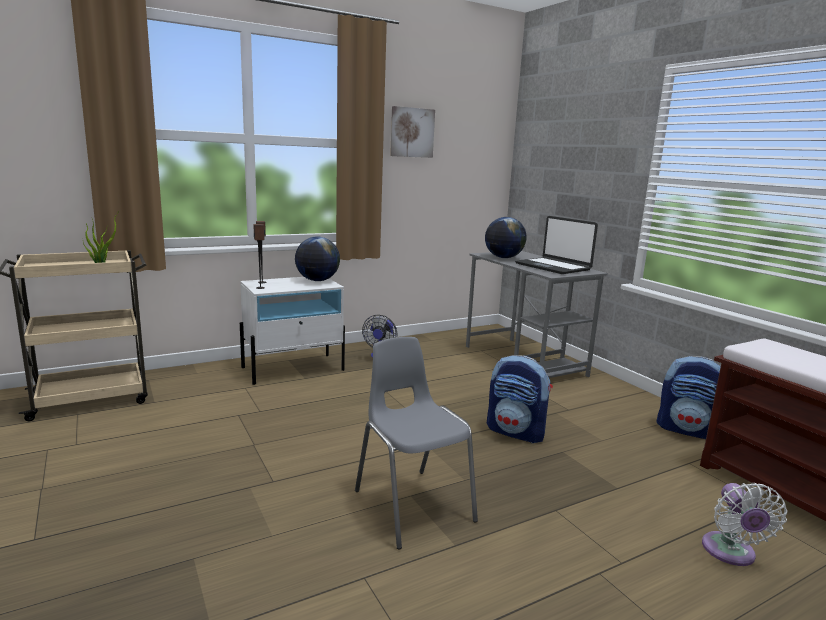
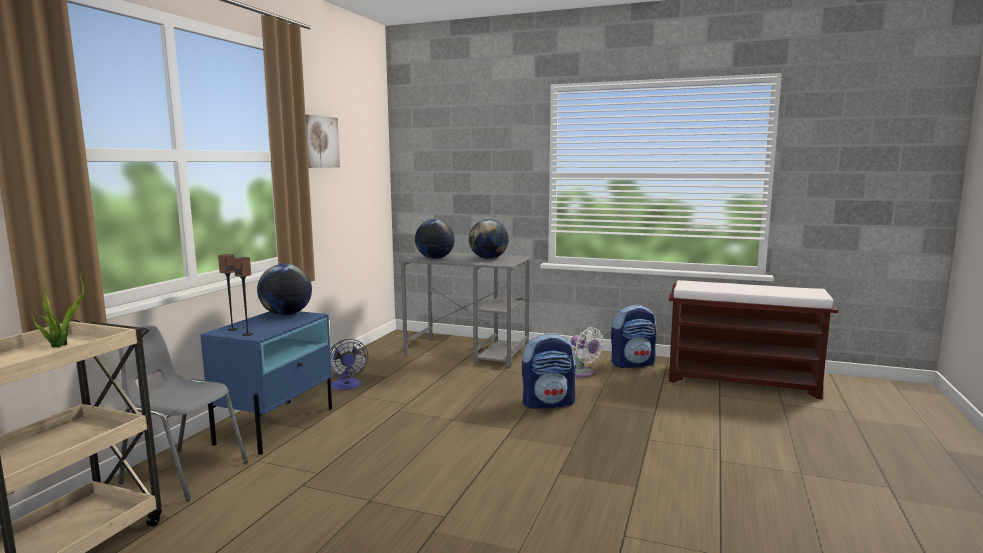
camera: 40 degrees left, 5 degrees down
(293, 368) = (276, 425): white nightstand -> blue nightstand
(412, 505) = (571, 478): grey chair -> grey chair (183, 473)
(553, 267) = (489, 258): laptop -> globe
(730, 553) = (748, 420): white fan -> white fan (582, 373)

